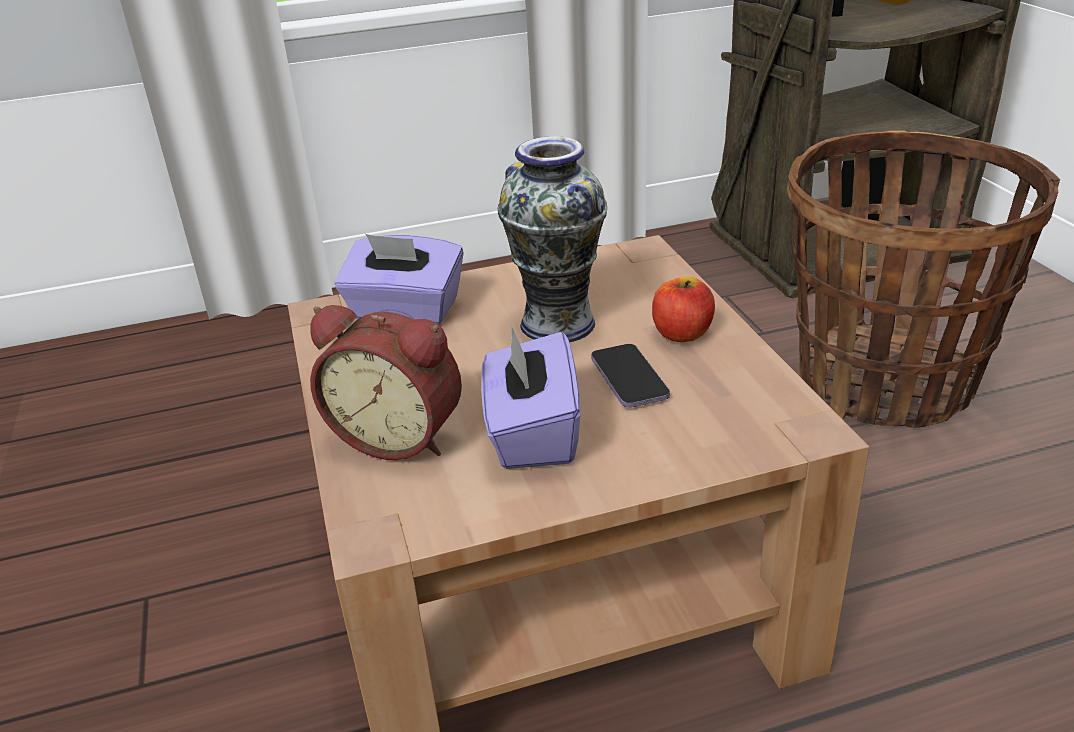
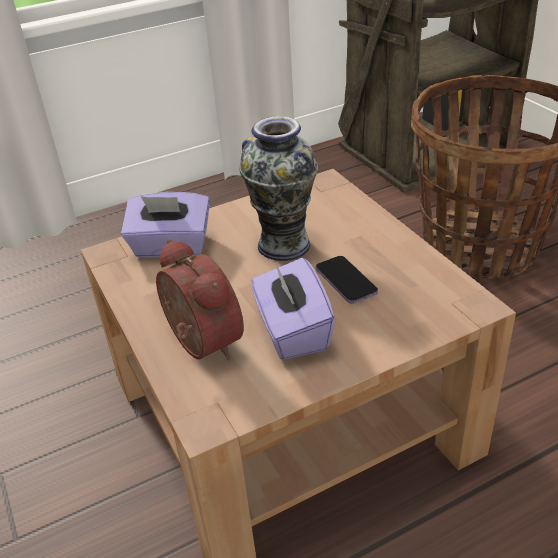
camera: 10 degrees left, 5 degrees up
(399, 435) = (199, 344): alarm clock -> alarm clock turned 135 degrees counterclockwise
(682, 333) = (371, 243): apple -> none

